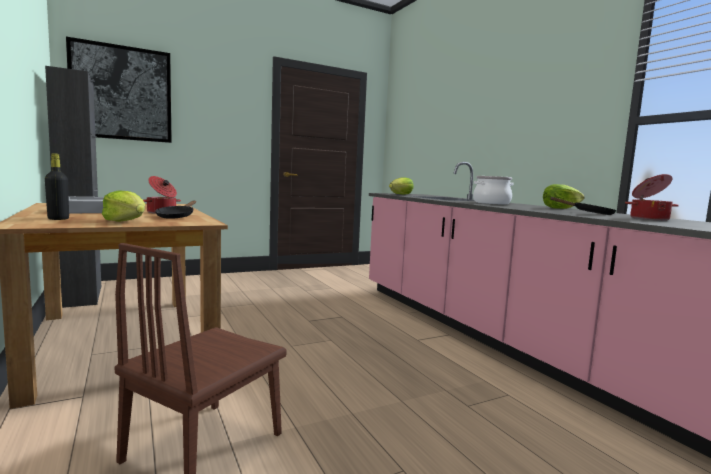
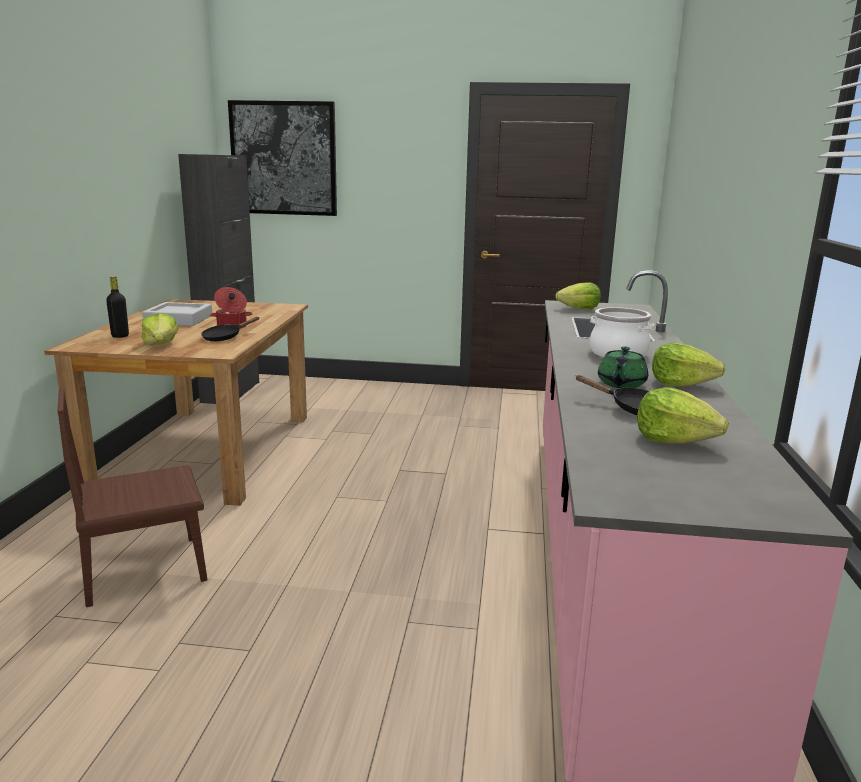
camera: 35 degrees right, 10 degrees up
(543, 209) = (621, 384): none -> green teapot
(648, 219) = (674, 439): cooking pot -> lettuce

